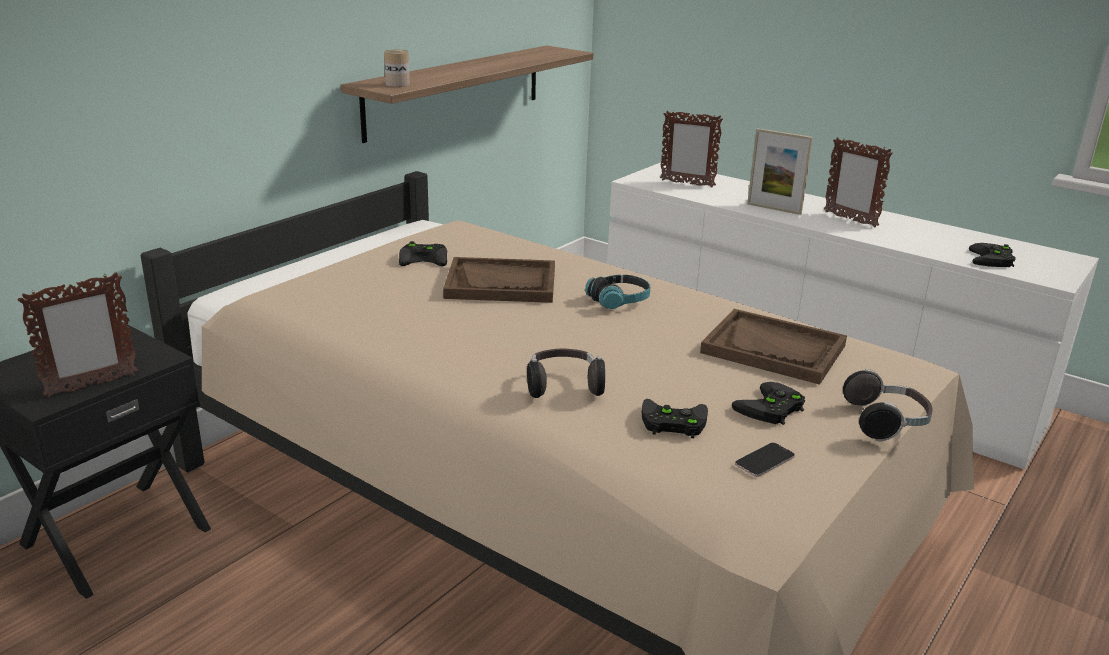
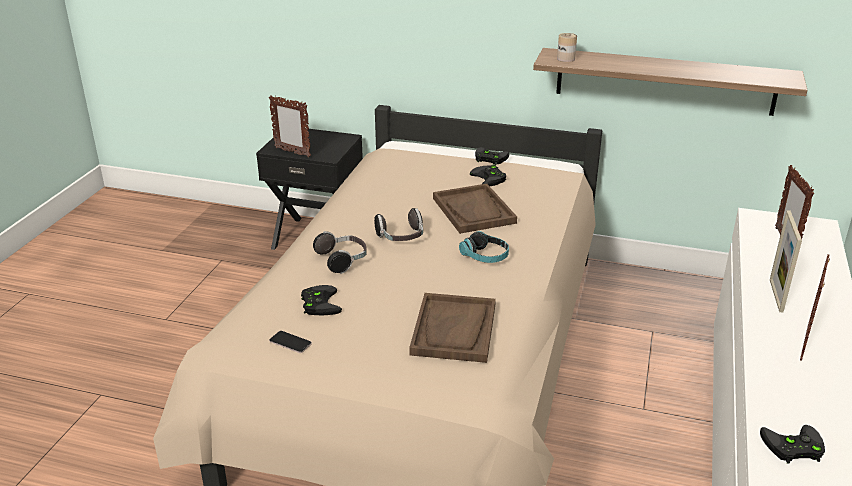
camera: 70 degrees right, 5 degrees up
(770, 409) = (358, 338): black game controller -> black game controller (489, 158)
(886, 423) = (368, 389): headphones -> headphones (401, 238)

